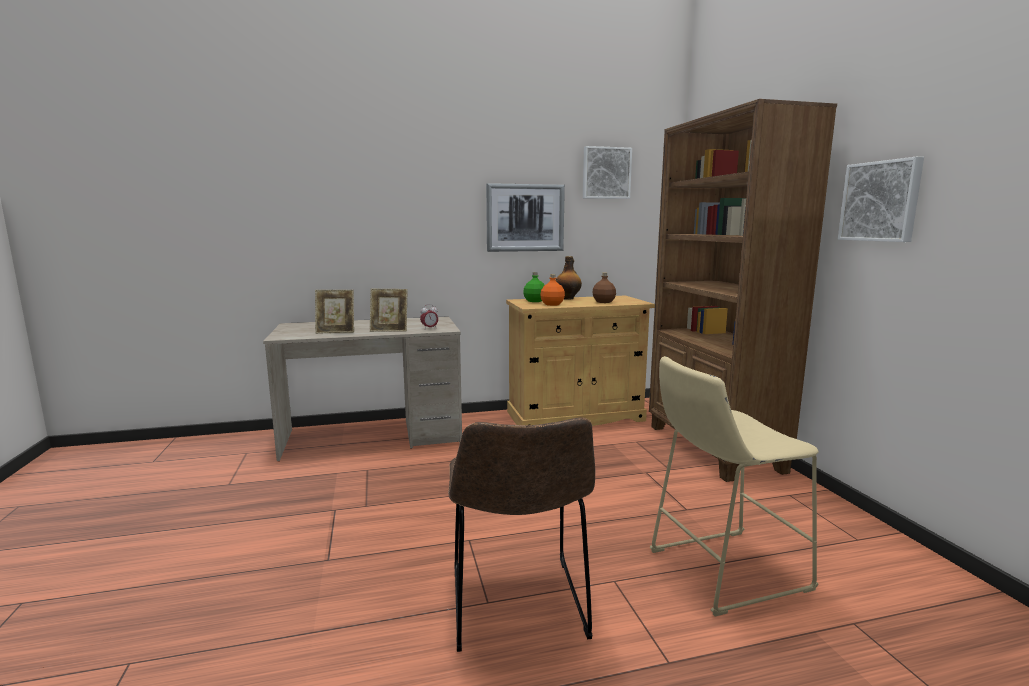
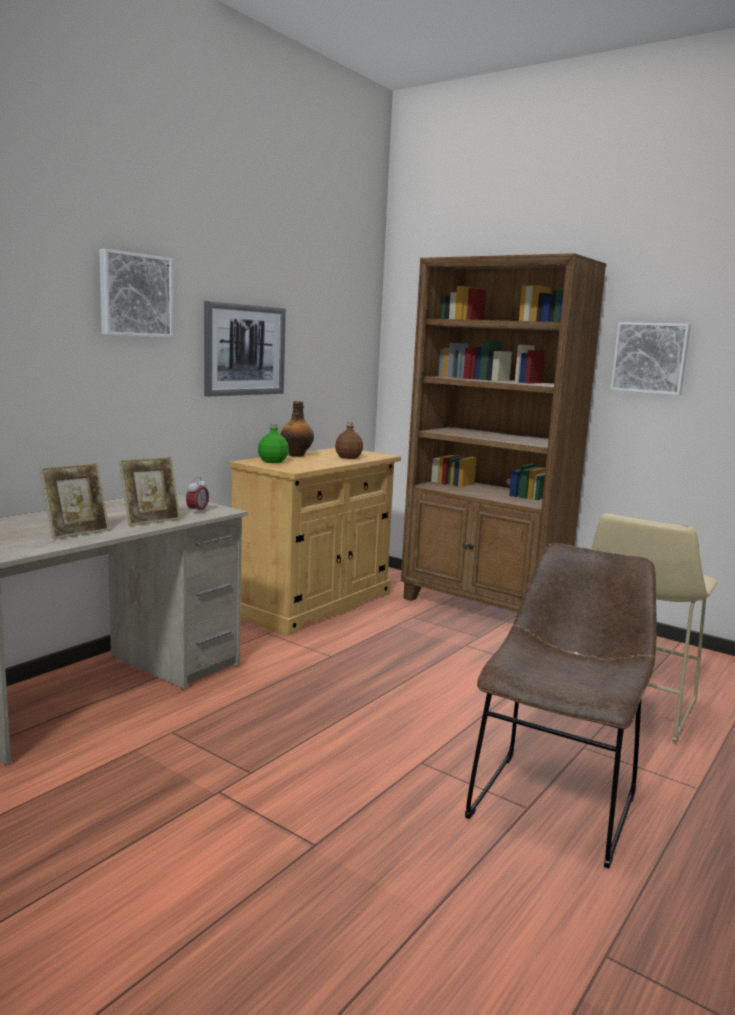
camera: 40 degrees left, 0 degrees up
(518, 607) = (555, 800): brown chair -> brown chair turned 105 degrees counterclockwise
(552, 304) = (308, 465): orange bottle -> none
(606, 173) = (321, 296): picture -> picture (134, 295)

